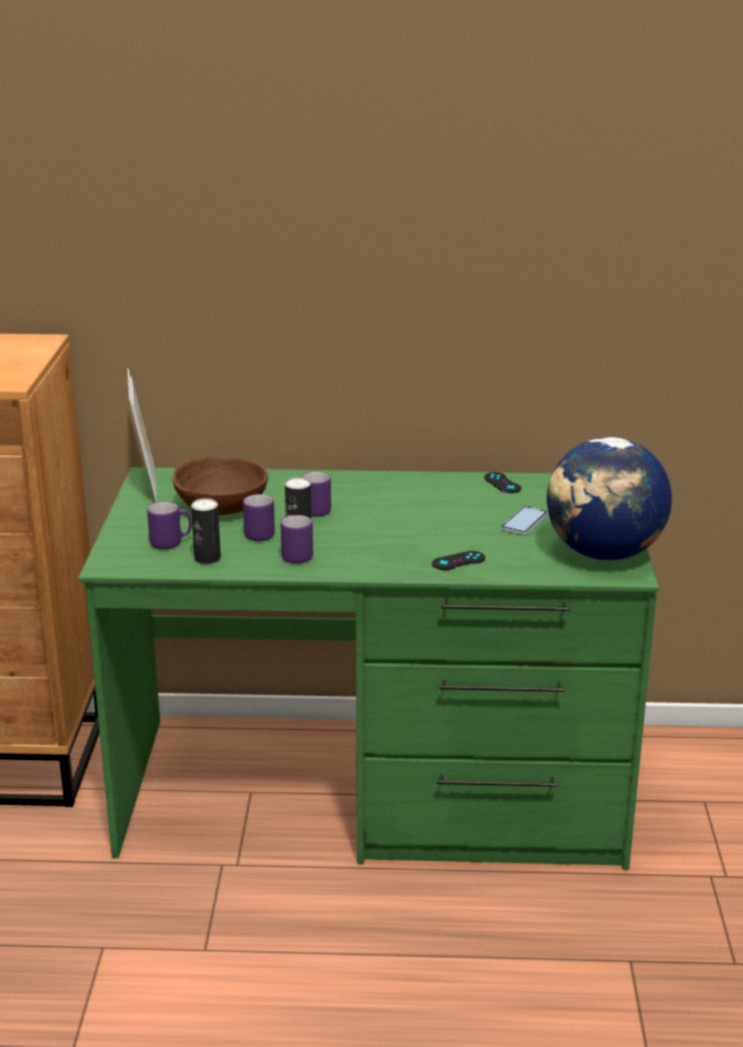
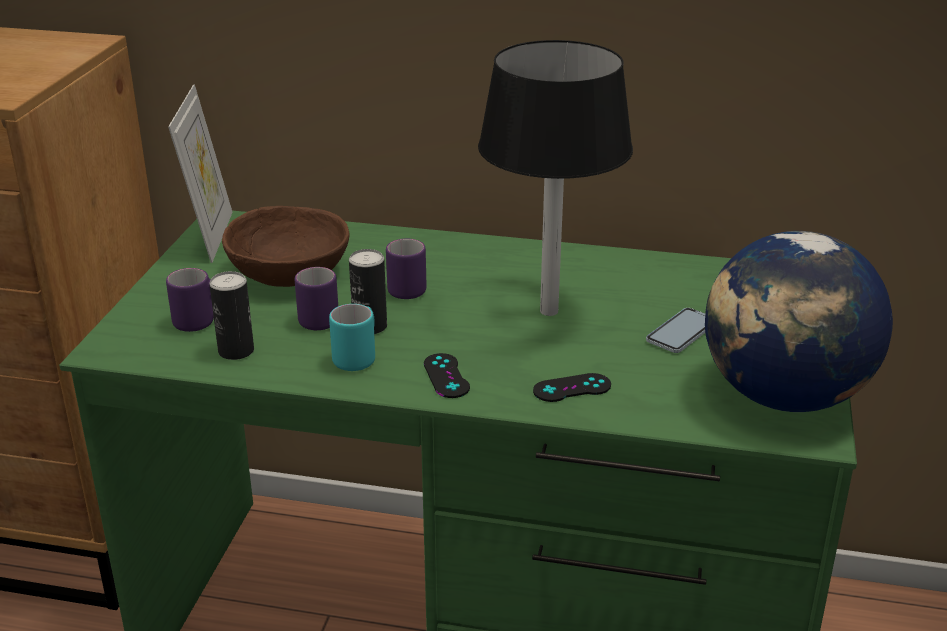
camera: 10 degrees right, 5 degrees up
(299, 555) = (358, 357): purple mug -> turquoise mug
(426, 516) = (549, 311): none -> black table lamp
(502, 483) = (667, 269): black game controller -> black game controller (446, 376)

